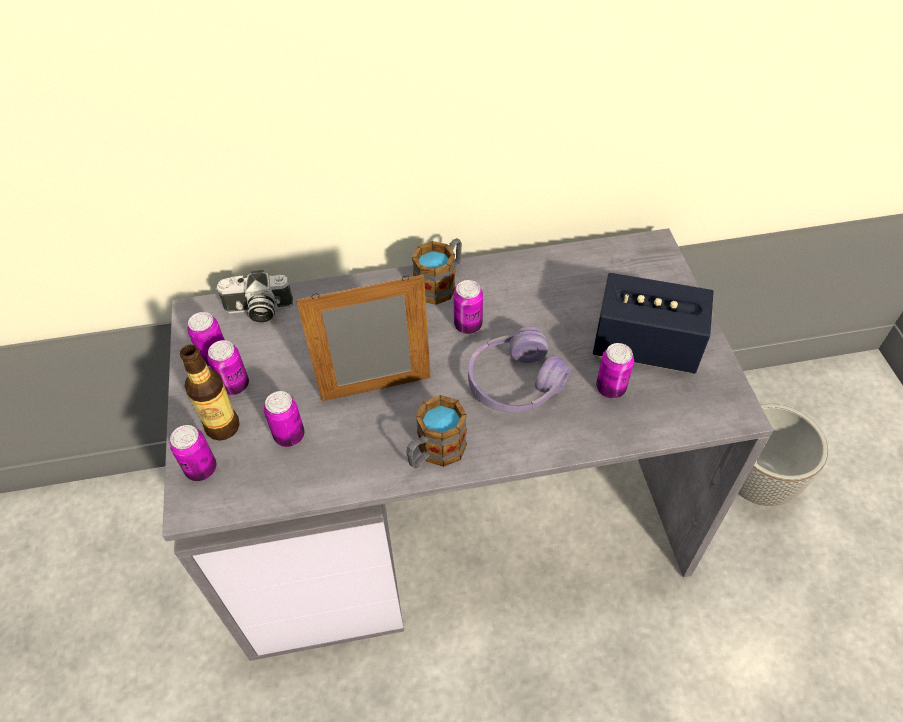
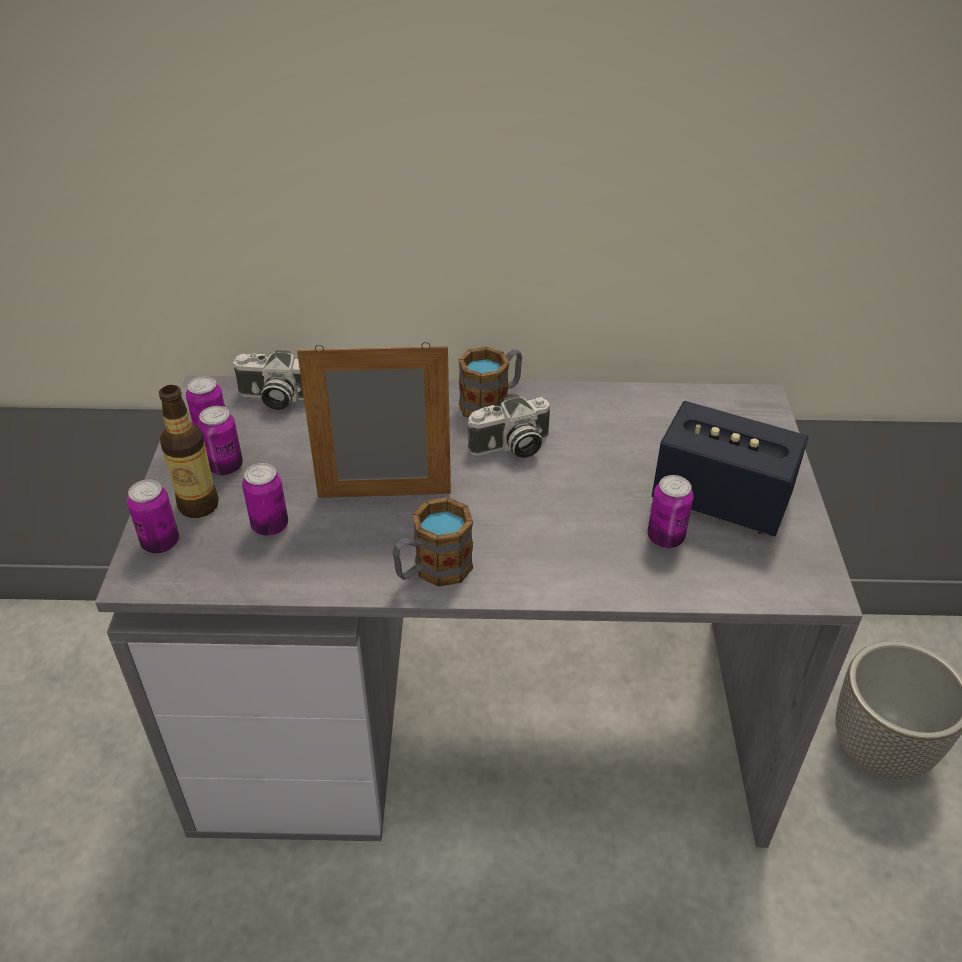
camera: 10 degrees right, 10 degrees down
(468, 325) = (511, 448): can -> camera
(515, 382) = (549, 514): purple headphones -> none

